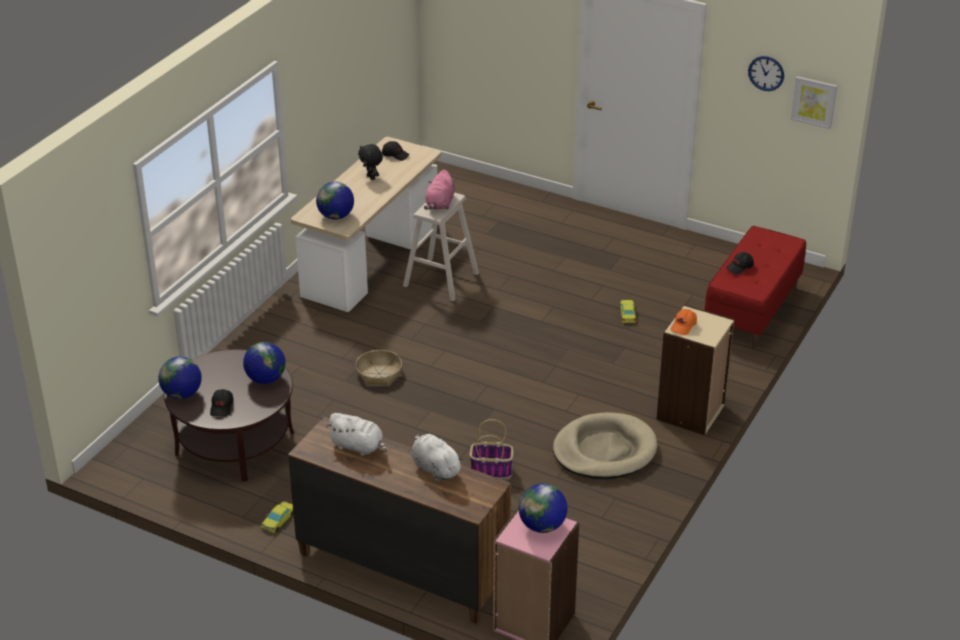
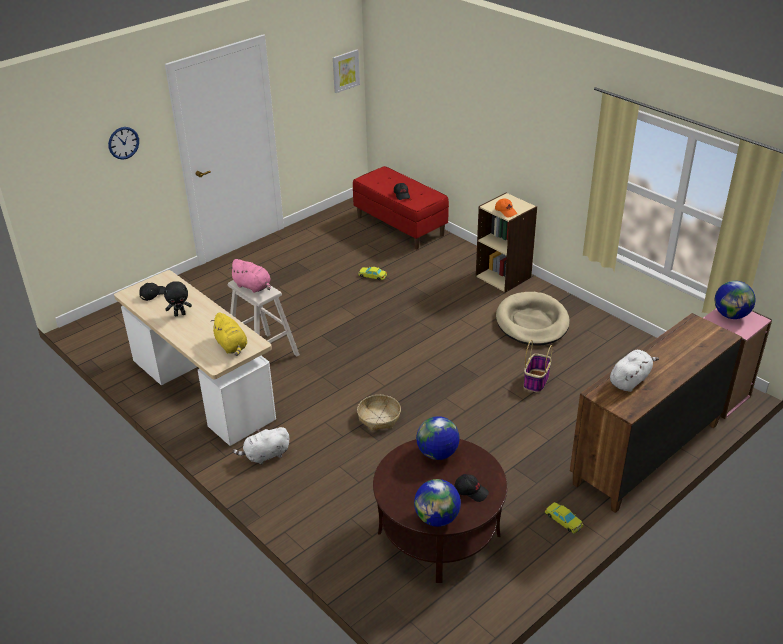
camera: 70 degrees left, 0 degrees up
(336, 216) = (232, 346): globe -> yellow plush toy
(434, 468) = (668, 345): white plush toy -> white plush toy (265, 456)
(766, 73) = (313, 67): wall clock -> wall clock (123, 143)

